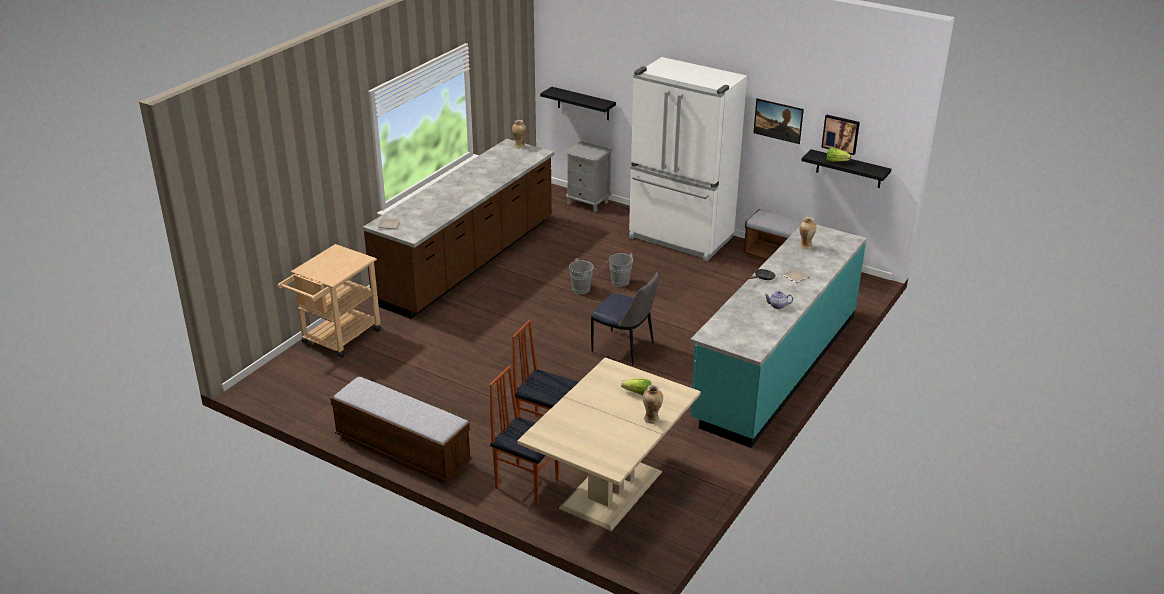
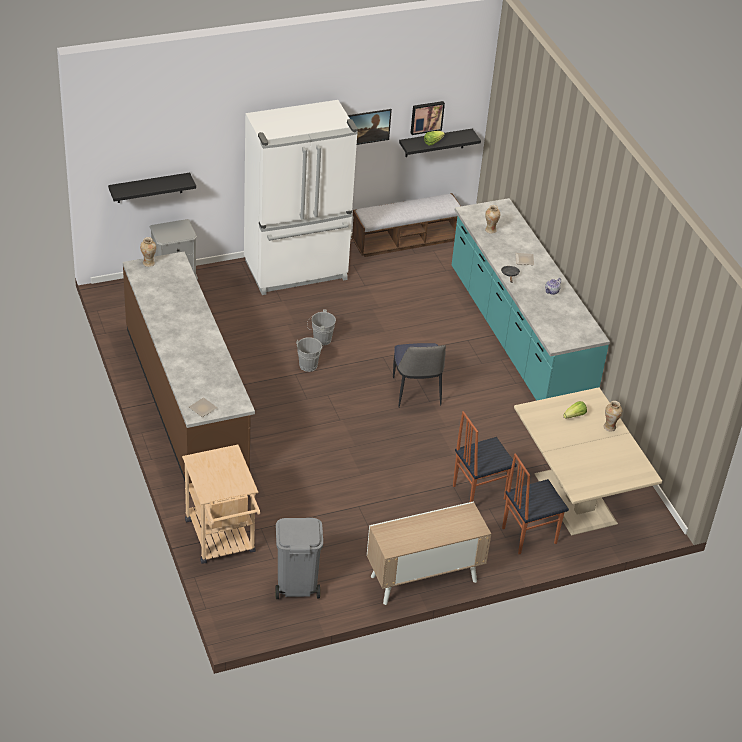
camera: 55 degrees left, 10 degrees up
(326, 392) = (296, 585): none -> grey trash can
(402, 450) = (423, 579): bench -> cabinet
(624, 348) = (416, 393): chair -> chair turned 105 degrees clockwise

